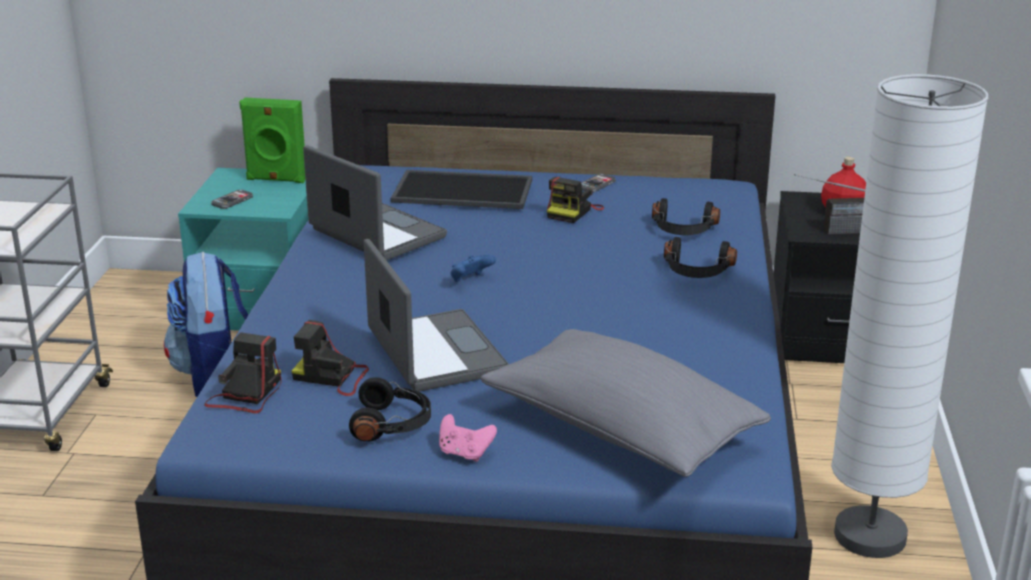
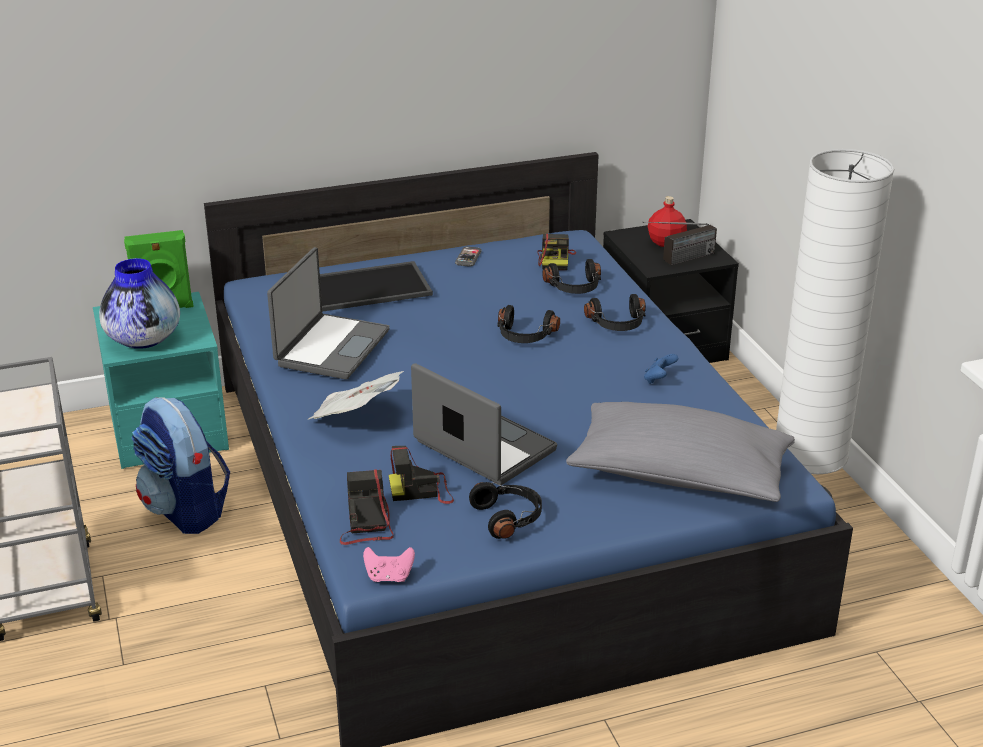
camera: 25 degrees left, 5 degrees up
(232, 201) = (144, 340): phone -> vase
(338, 299) = (356, 417): none -> newspaper
(375, 234) = (331, 348): laptop -> laptop turned 90 degrees clockwise
(465, 453) = (584, 526): pink game controller -> pink game controller (389, 577)
(470, 280) = (451, 373): blue game controller -> blue game controller (659, 379)
(573, 212) = (473, 289): camera -> camera (555, 260)
(582, 263) = (525, 336): none -> black headphones

